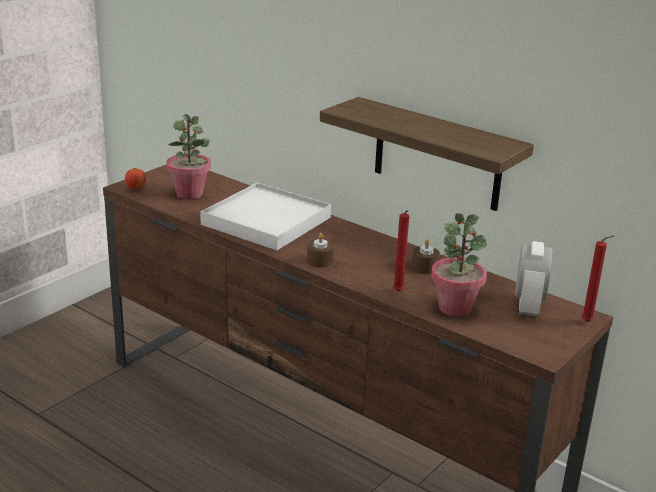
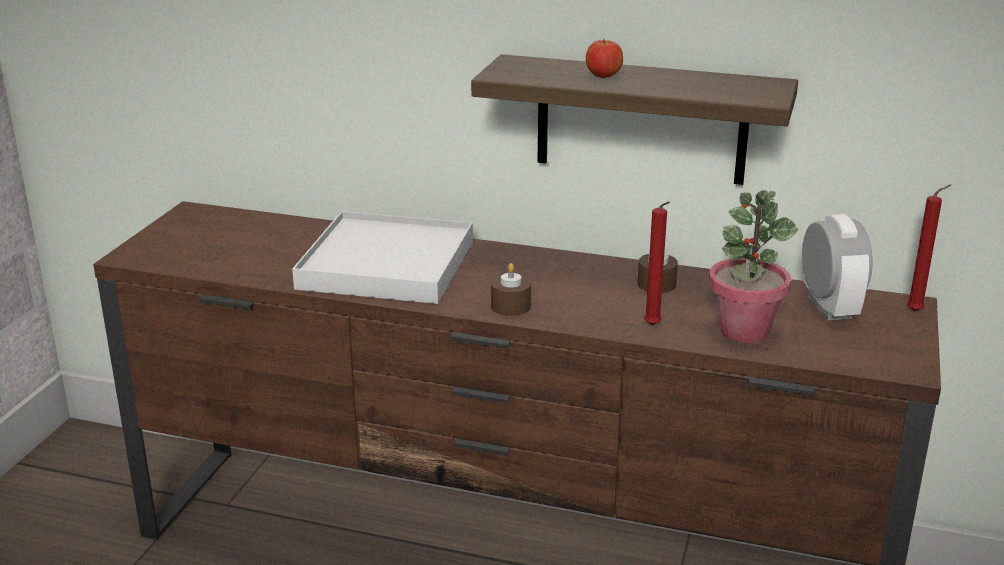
camera: 20 degrees left, 0 degrees up
(136, 188) = (149, 255): apple -> apple (603, 76)
(189, 193) = (240, 247): potted plant -> none

